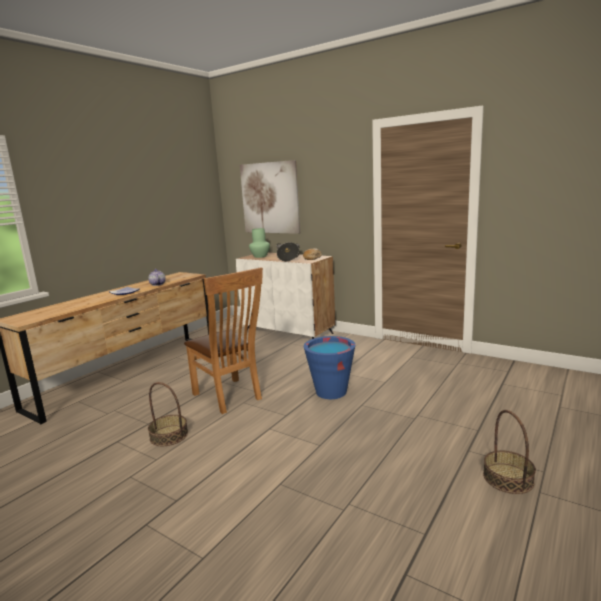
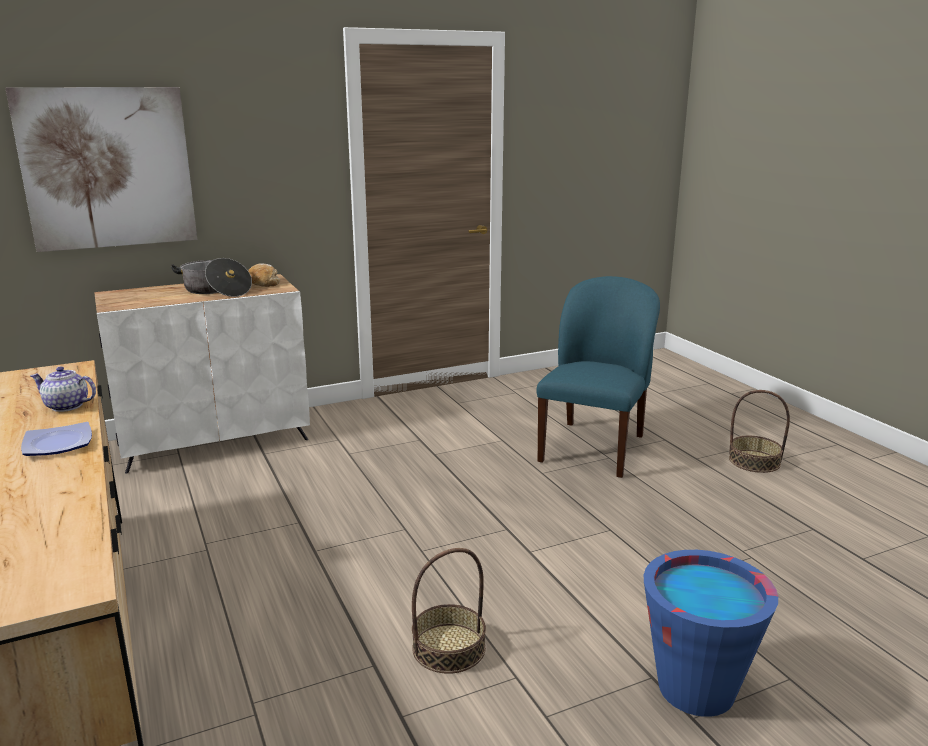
camera: 60 degrees left, 5 degrees up
(230, 397) = (386, 557): brown chair -> none
(260, 256) = (139, 299): green vase -> none
(331, 392) = (481, 478): blue bucket -> blue bucket (696, 688)
(420, 409) = (593, 448): none -> blue chair

